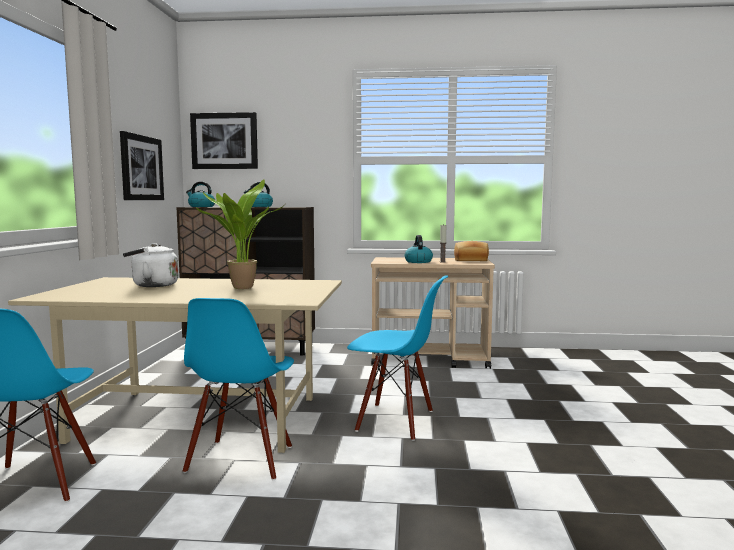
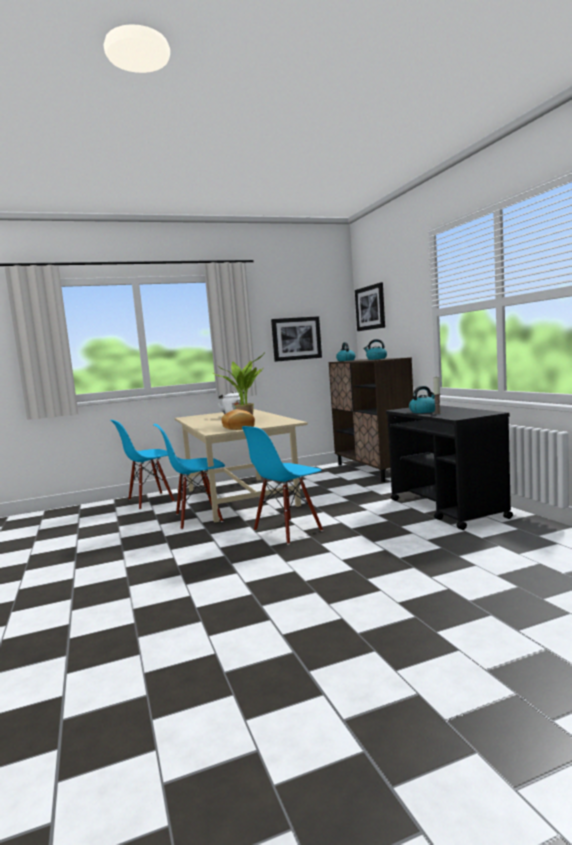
camera: 65 degrees right, 0 degrees up
(395, 421) = (288, 531): blue chair -> blue chair turned 60 degrees clockwise
(430, 359) = (447, 509): beige cart -> black cart
(471, 260) = (470, 414): bread -> bread (237, 428)

